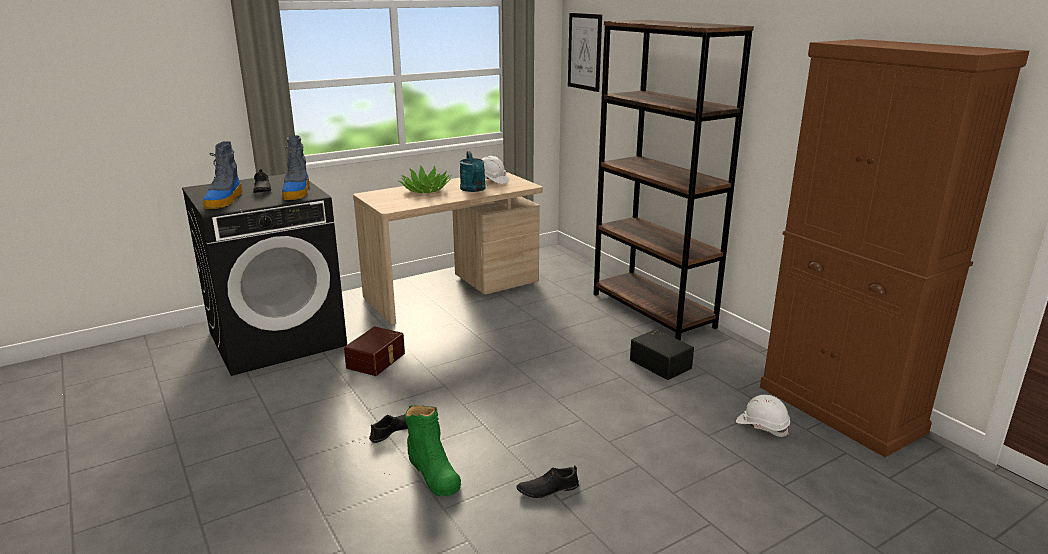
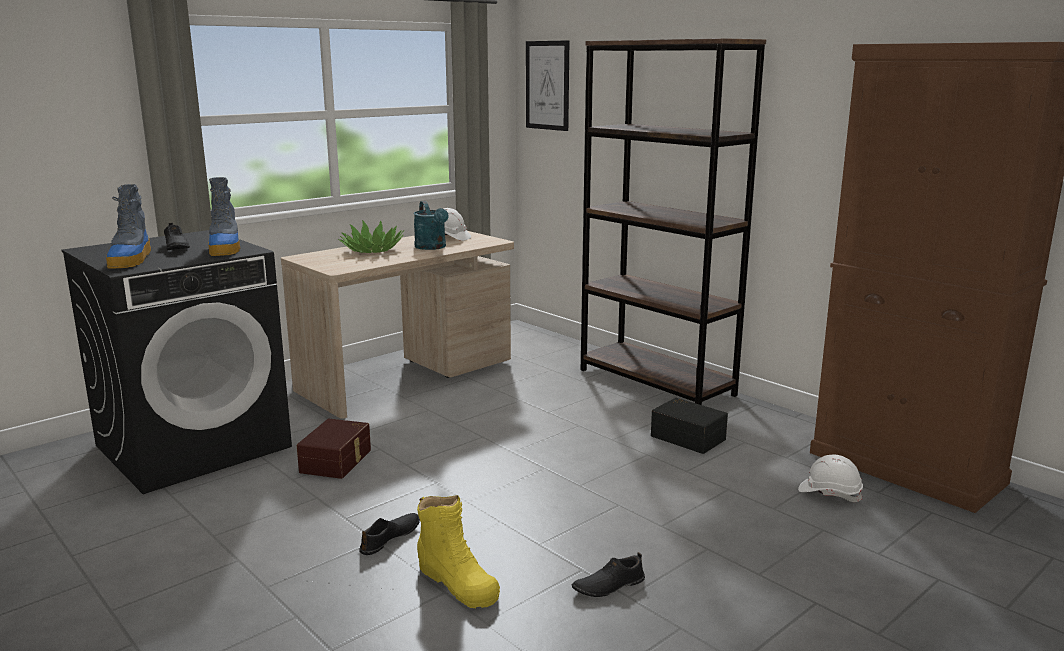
camera: 10 degrees left, 5 degrees down
(433, 473) = (457, 582): green boot -> yellow boot

